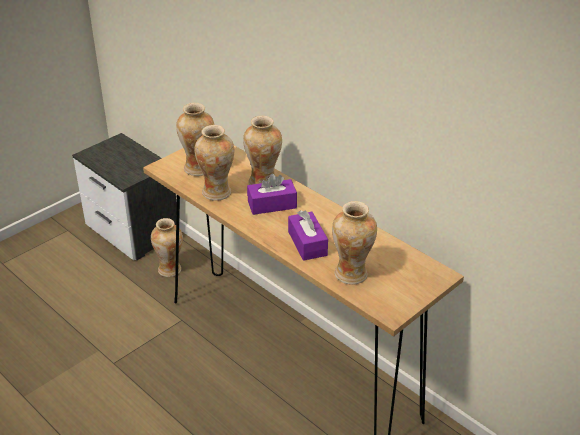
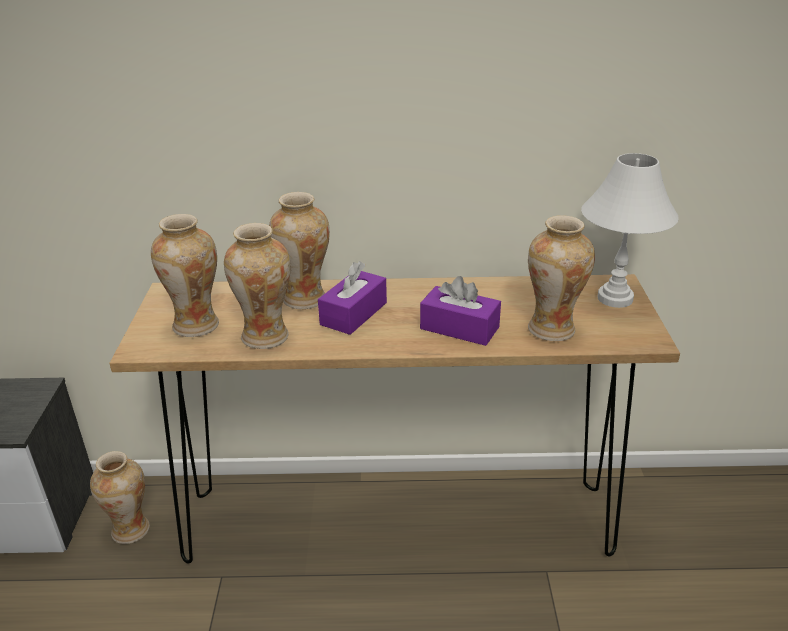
camera: 45 degrees left, 5 degrees down
(419, 281) = (614, 298): none -> white table lamp

